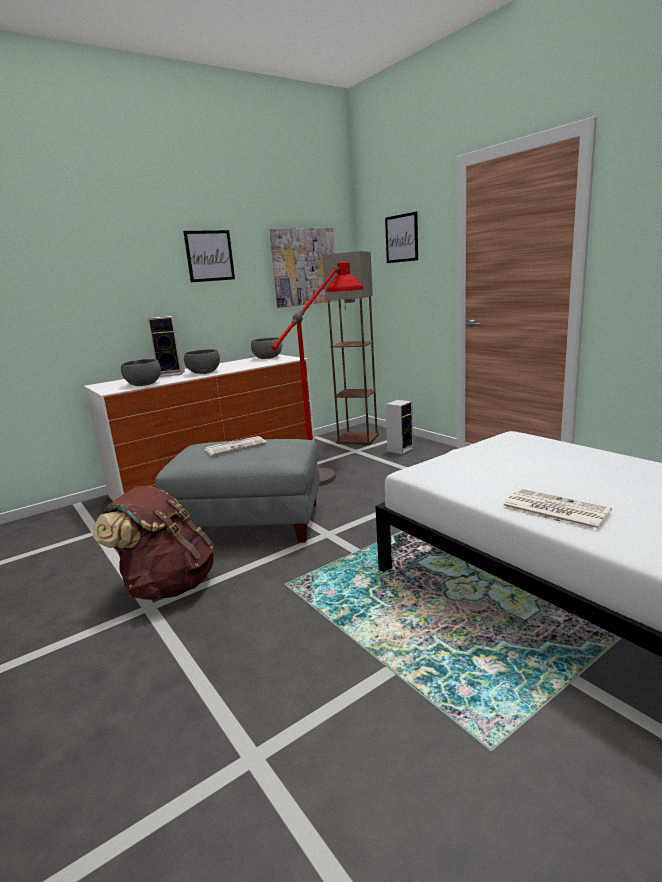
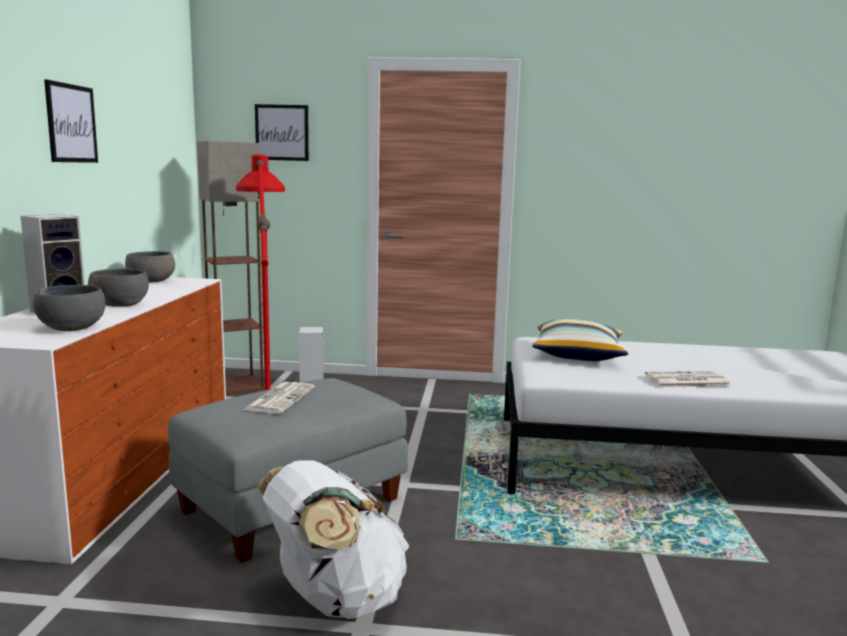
camera: 50 degrees left, 5 degrees down
(167, 586) = (335, 599): brown backpack -> white backpack
(304, 267) = (157, 153): picture -> none
(515, 458) = (578, 355): none -> pillow

